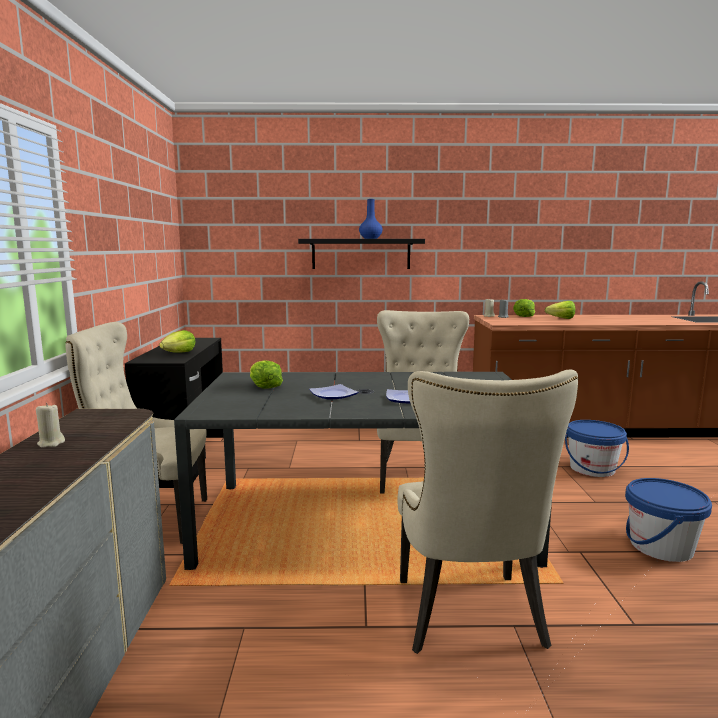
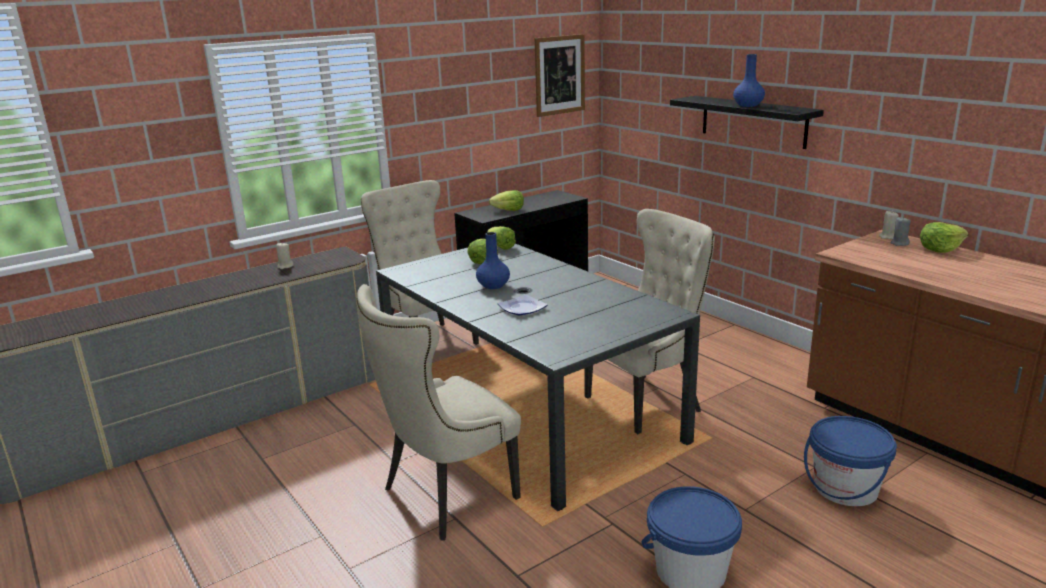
camera: 55 degrees right, 10 degrees up
(164, 223) = (559, 75): none -> picture
(334, 395) = (493, 286): plate -> blue vase
(558, 318) = (968, 267): lettuce -> lettuce (499, 246)

